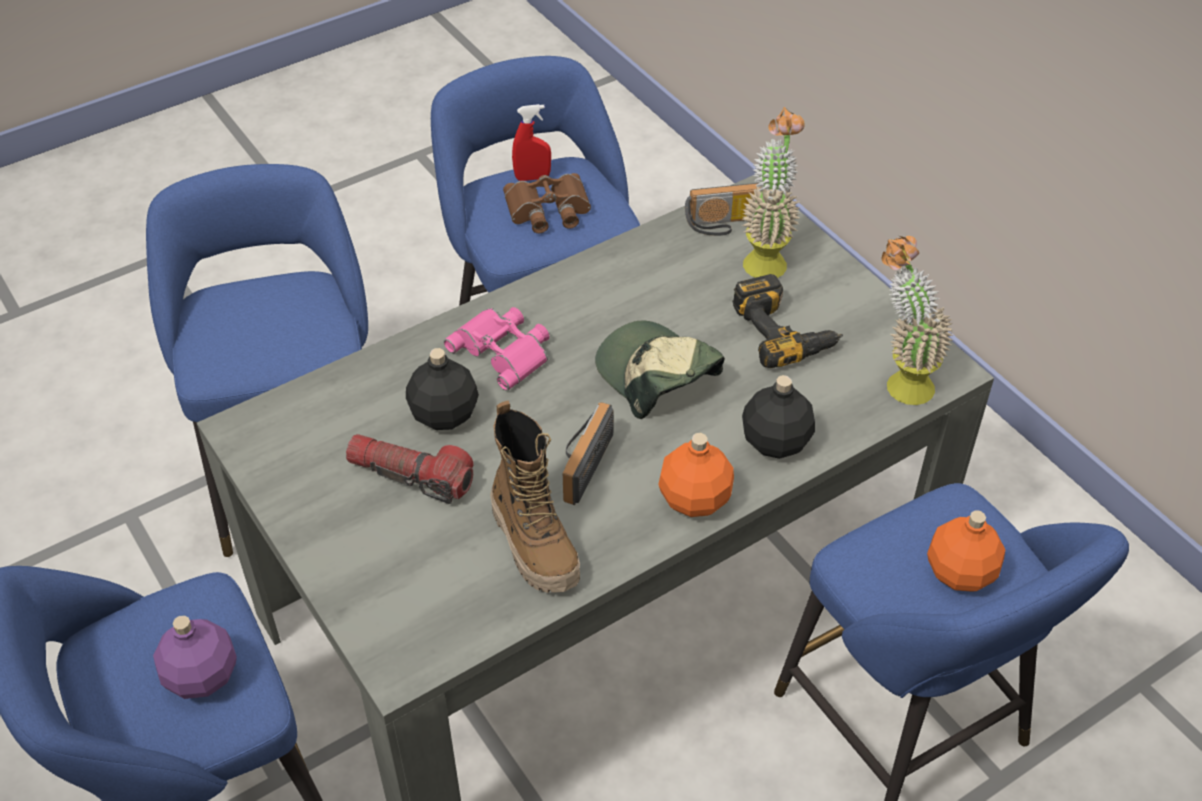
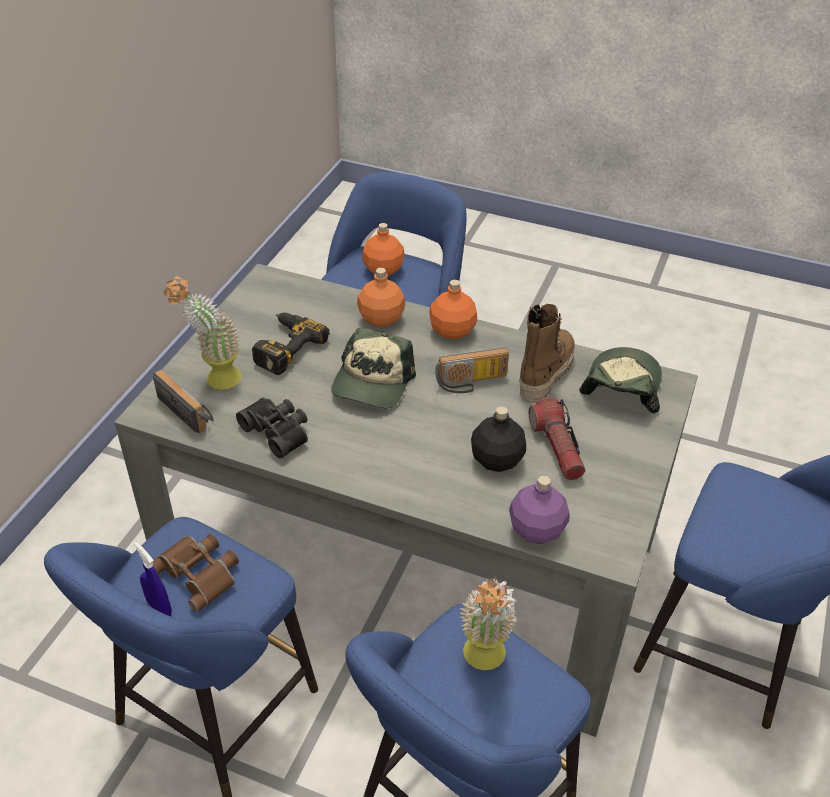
camera: 125 degrees left, 5 degrees down
(201, 677) = (750, 503): purple bottle -> purple bottle (537, 530)
(442, 609) = (622, 386): none -> cap
(504, 350) = (415, 461): pink binoculars -> none
(532, 177) = (159, 608): red spray bottle -> blue spray bottle
(642, 272) = (278, 431): none -> black binoculars
(774, 441) = (381, 319): black bottle -> orange bottle
(898, 382) = (291, 292): potted plant -> potted plant (484, 662)

